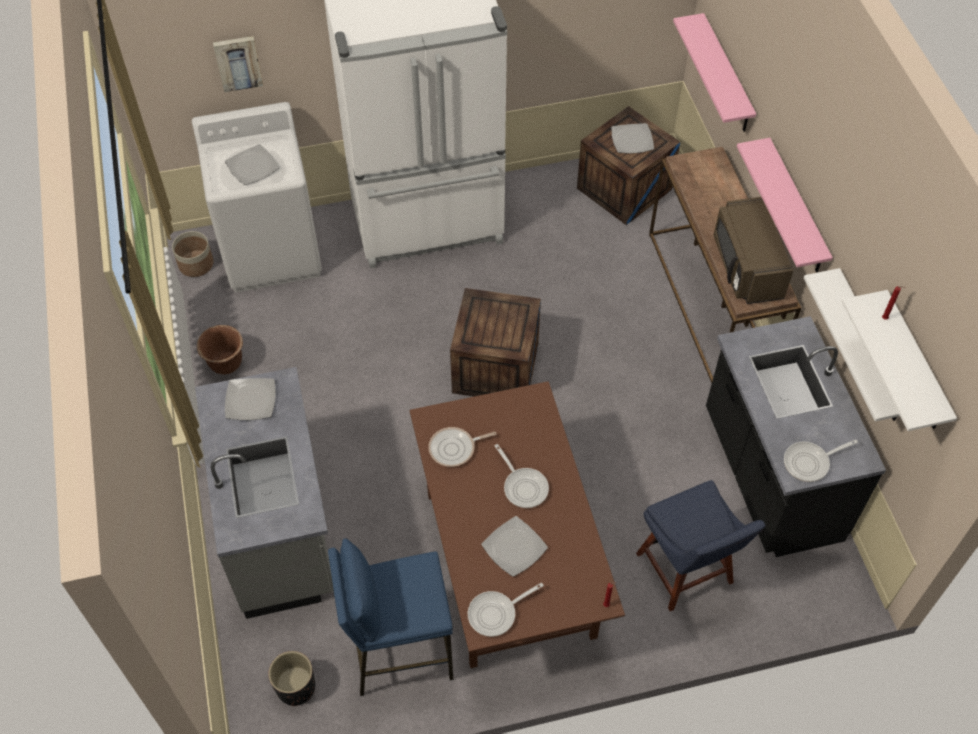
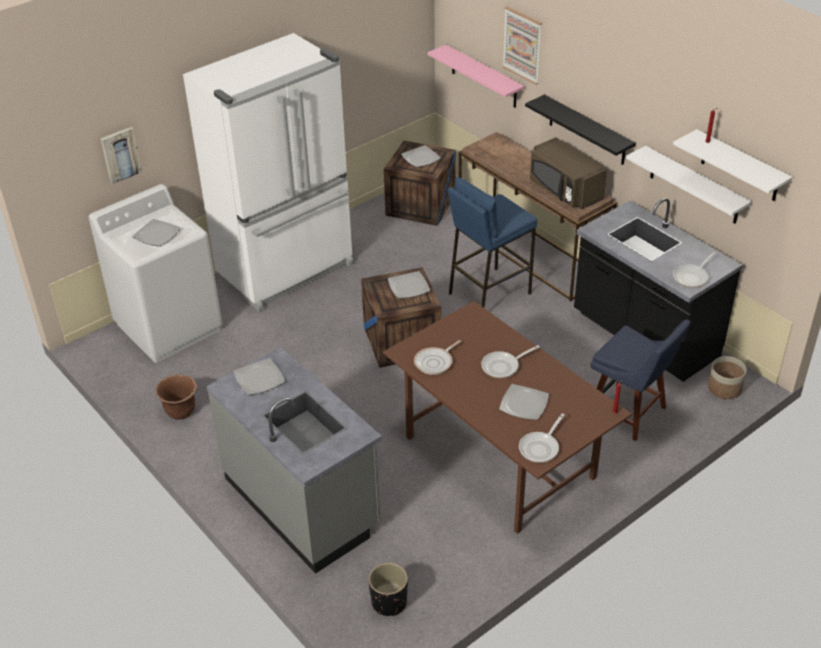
camera: 25 degrees left, 15 degrees down
(196, 264) = (109, 355): planter -> planter (724, 388)
(400, 652) = (456, 545): blue stool -> blue stool (488, 293)
(509, 321) = (409, 287): none -> plate
(523, 486) = (503, 366): frying pan -> frying pan turned 120 degrees clockwise
(764, 66) = (522, 45): none -> picture
(796, 208) = (587, 131): pink shelf -> black shelf

